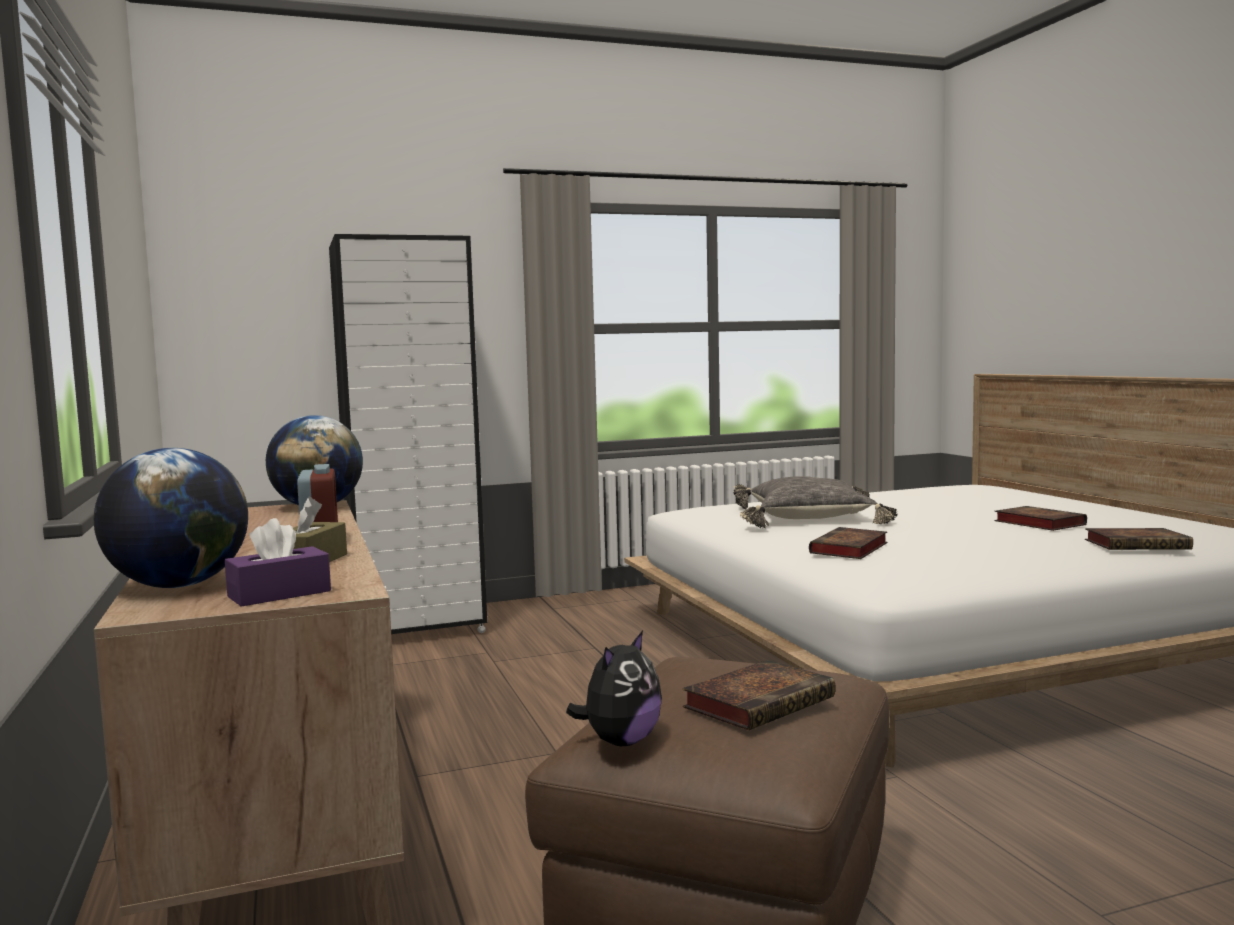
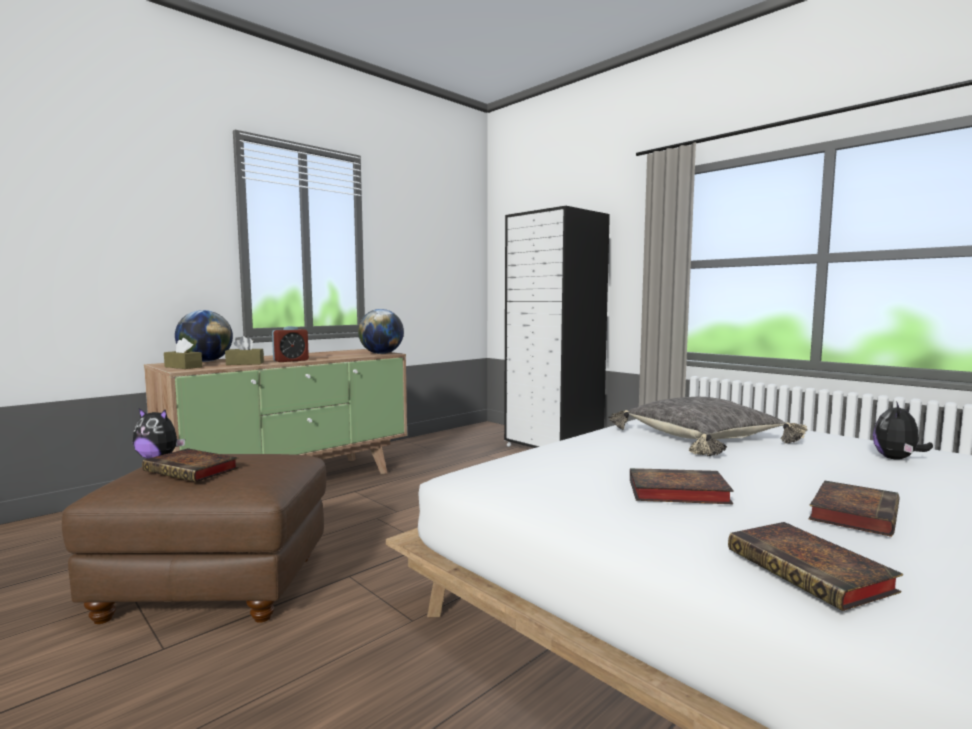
camera: 65 degrees right, 0 degrees up
(279, 594) = (183, 367): purple tissue box -> brown tissue box
(849, 549) = (575, 454): book -> book (675, 492)
(916, 498) = (897, 459): none -> plush toy

